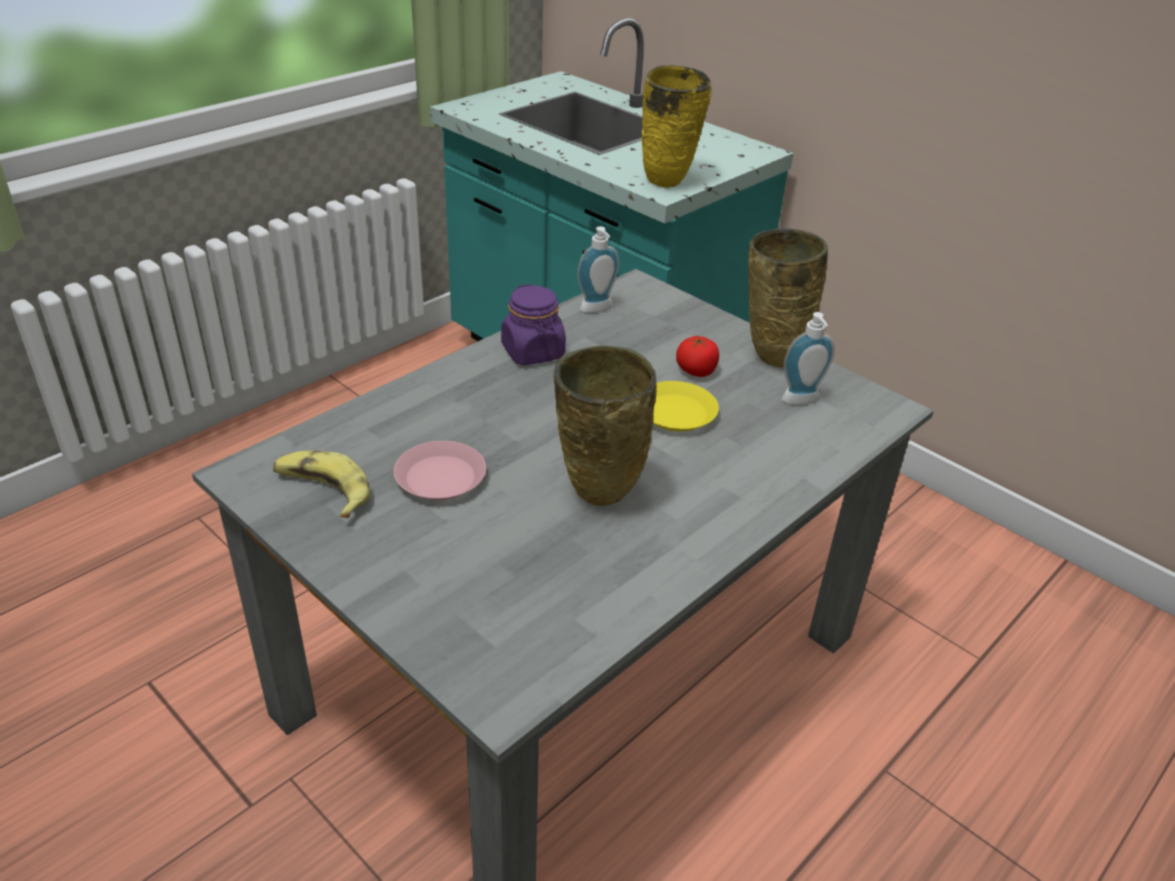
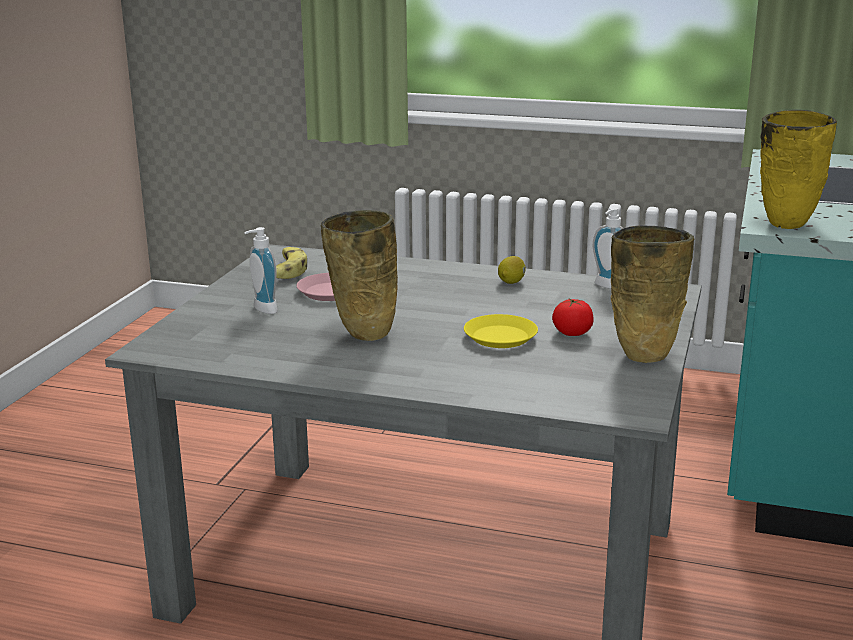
camera: 65 degrees right, 15 degrees down
(533, 352) = (512, 282): purple jar -> lemon
(802, 402) = (588, 377): soap dispenser -> soap dispenser (262, 310)

